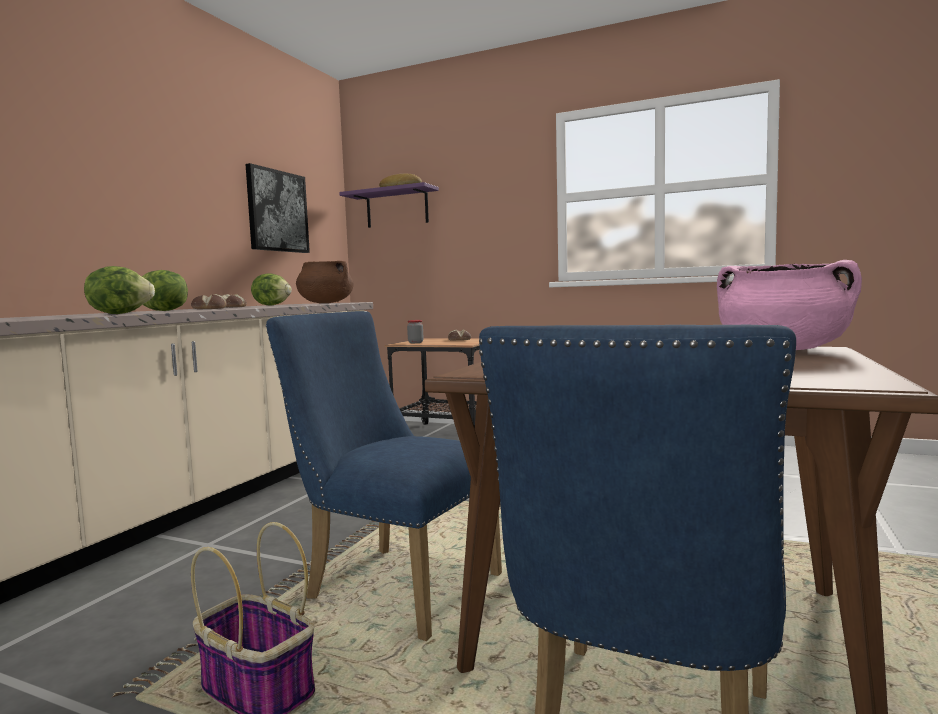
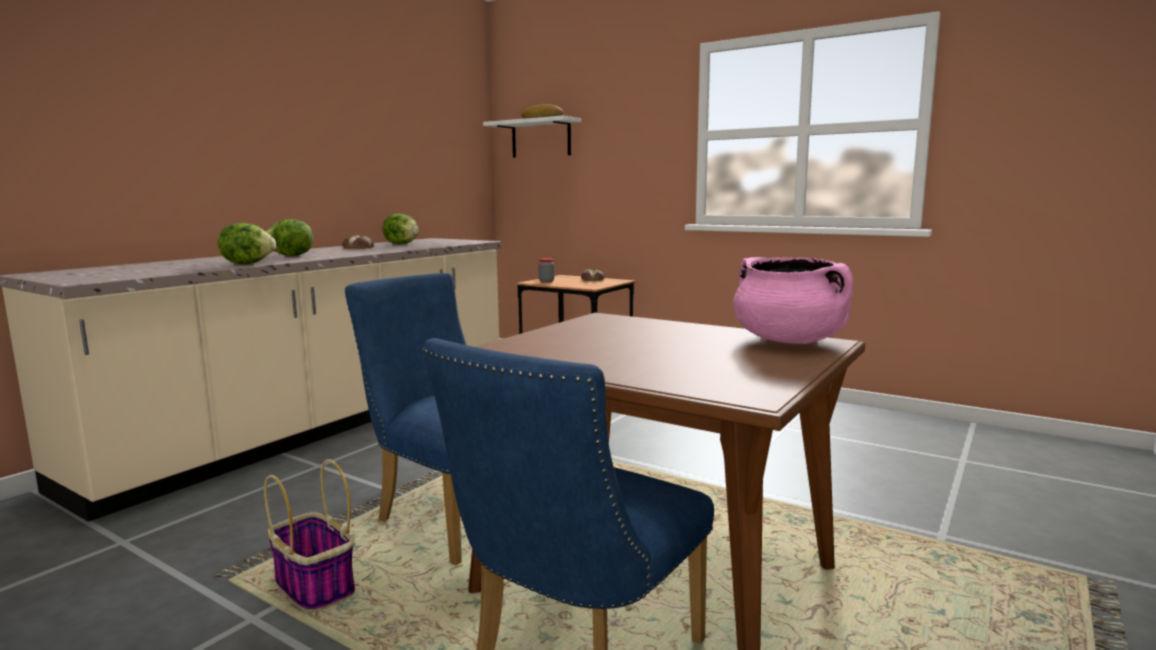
camera: 10 degrees right, 5 degrees up
(208, 309) = (334, 252): bread -> none
(277, 211) = (416, 146): picture -> none
(325, 303) = (455, 241): brown cooking pot -> none
(397, 208) = (541, 139): purple shelf -> white shelf

